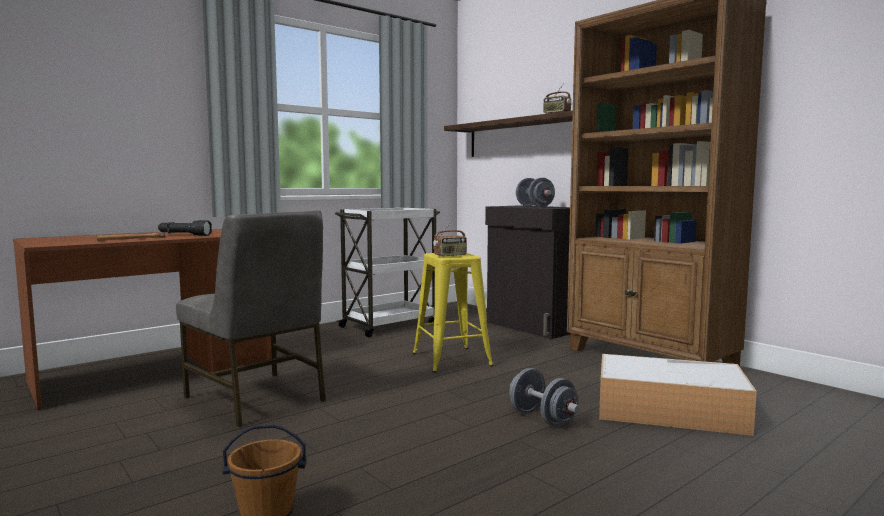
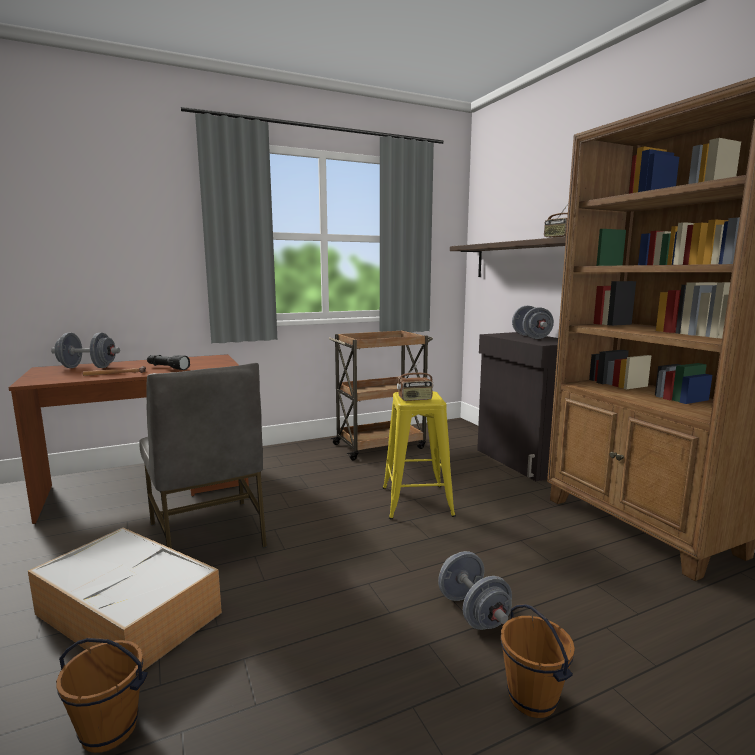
camera: 15 degrees right, 5 degrees up
(87, 237) = (88, 367): none -> grey dumbbell
(389, 325) = (380, 446): white cart -> brown cart
(613, 456) = (531, 699): none -> brown bucket
(672, 410) = (637, 624): storage box -> storage box (130, 614)

